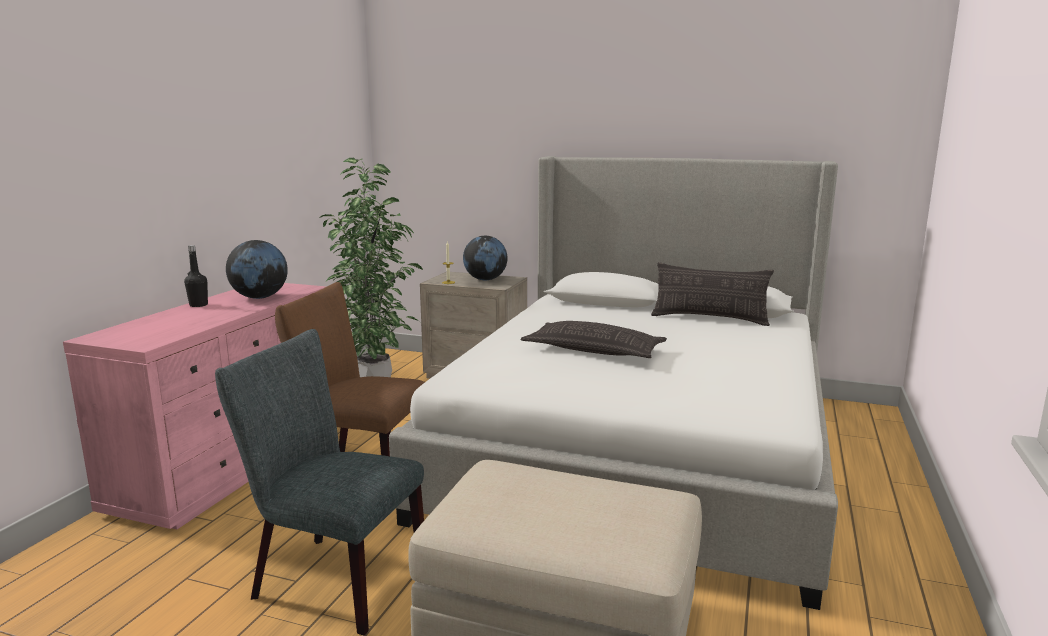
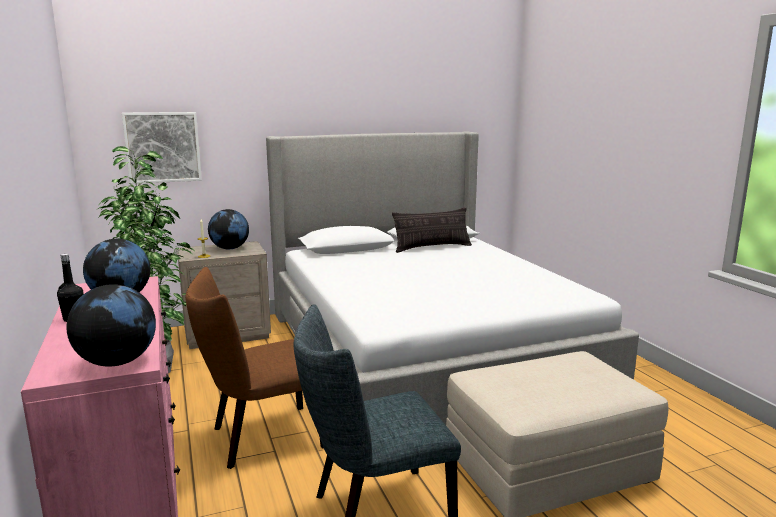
camera: 40 degrees left, 0 degrees up
(140, 340) = (117, 362): none -> globe
(446, 164) = (163, 147): none -> picture
(594, 350) = (417, 282): pillow -> none

